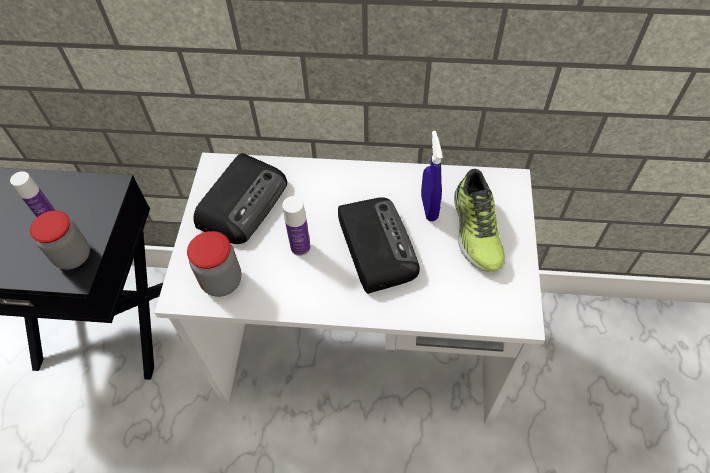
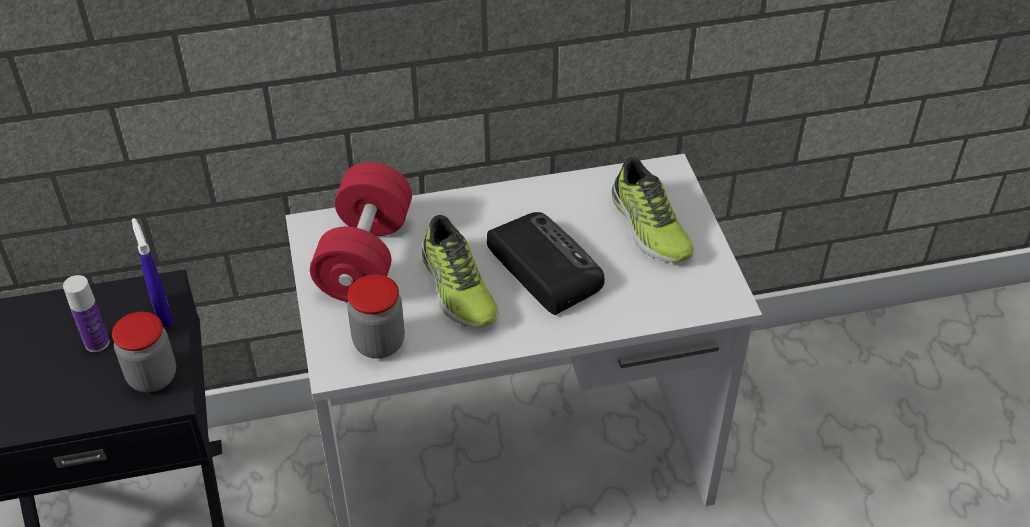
camera: 20 degrees left, 10 degrees down
(243, 202) = (365, 257): radio -> red dumbbell
(300, 247) = (456, 288): bottle -> shoe
(429, 208) = (588, 216): blue spray bottle -> blue spray bottle (163, 313)

